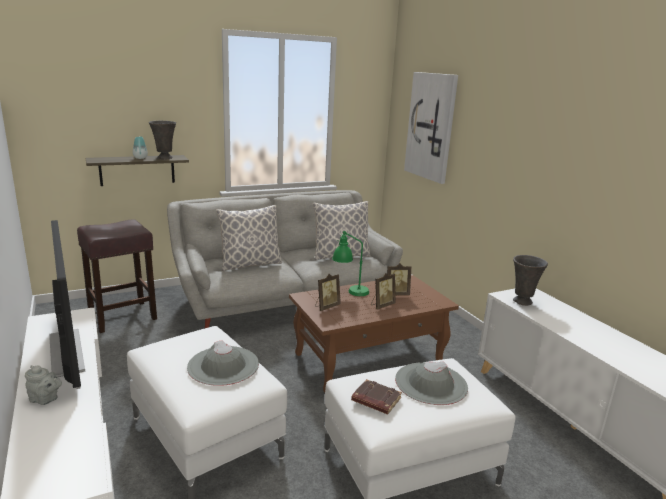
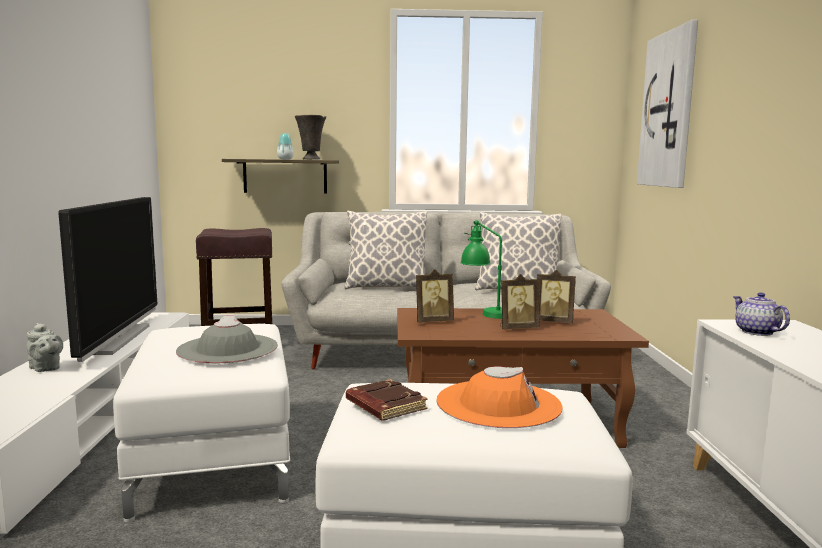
camera: 25 degrees right, 10 degrees down
(431, 383) = (498, 404): grey hat -> orange hat
(522, 302) = (756, 332): grey vase -> teapot

